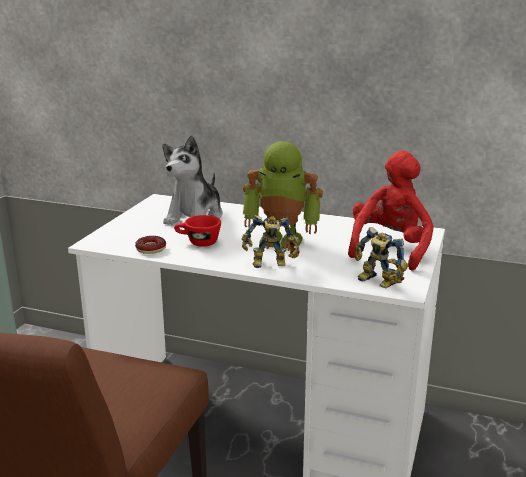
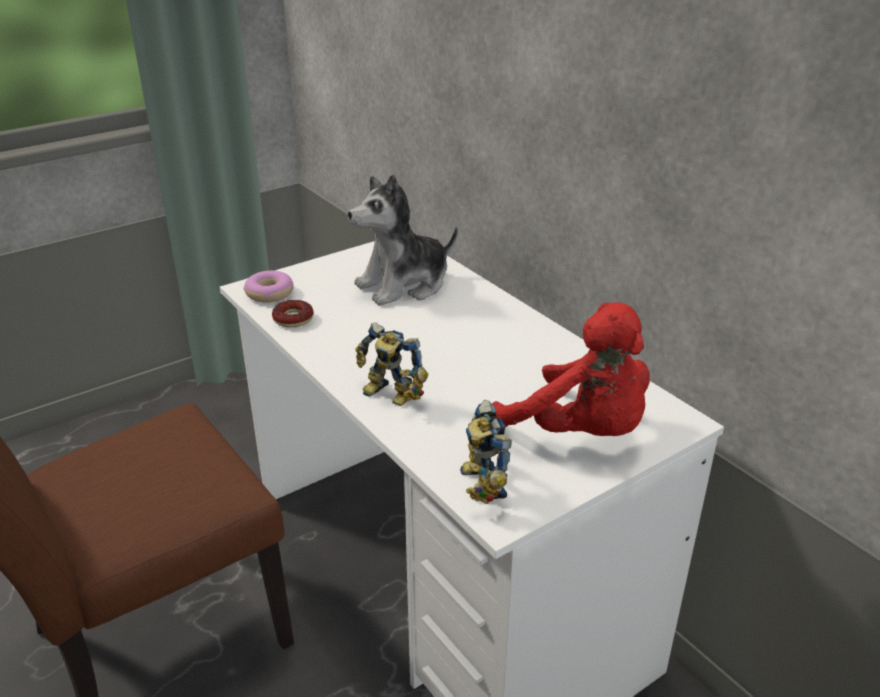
camera: 35 degrees right, 10 degrees up
(112, 242) = (269, 293): none -> donut
(198, 243) = (353, 328): red cup -> none
(282, 239) = (458, 359): toy robot -> none
(389, 249) = (580, 432): red plush toy -> red plush toy turned 75 degrees clockwise

